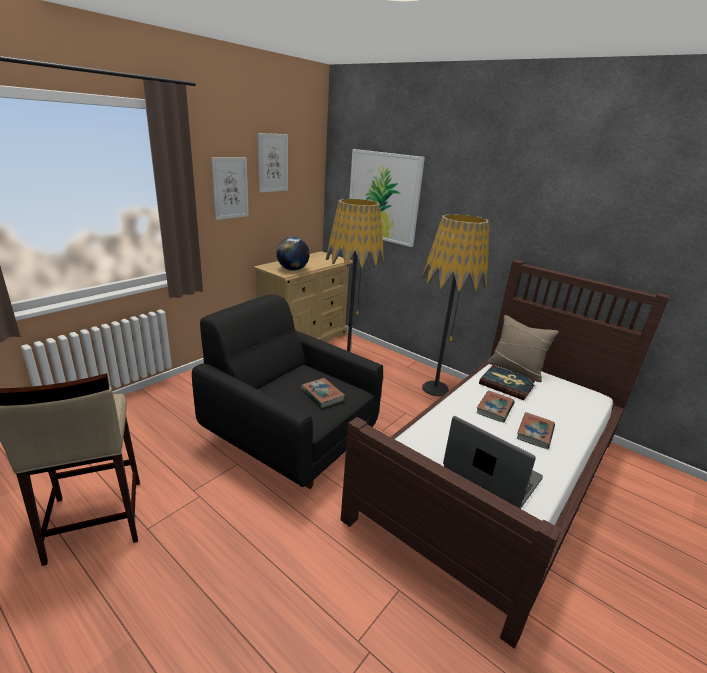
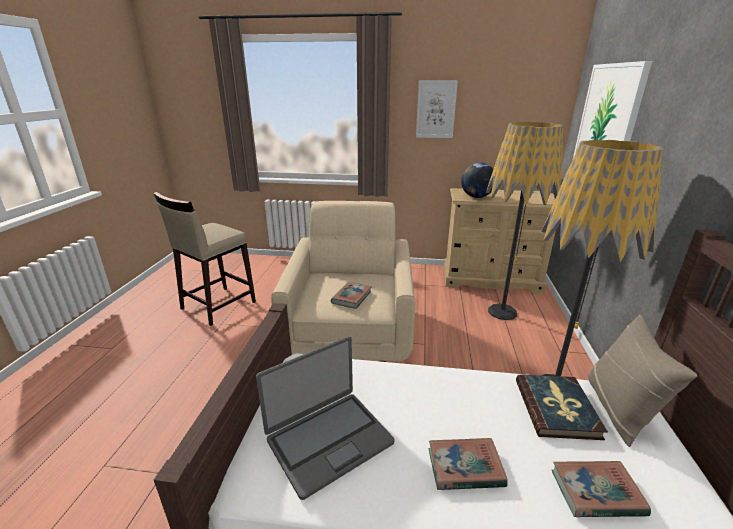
camera: 60 degrees right, 0 degrees up
(272, 163) = (492, 86): picture -> none
(289, 440) = (350, 333): black armchair -> beige armchair
(491, 474) = (329, 440): laptop -> laptop turned 45 degrees clockwise
(494, 409) = (475, 411): book -> book (596, 492)

